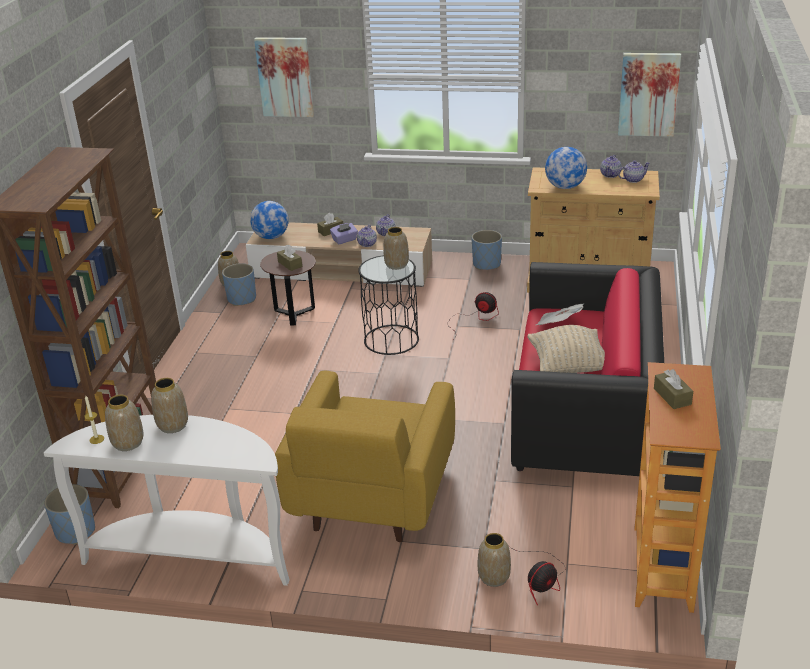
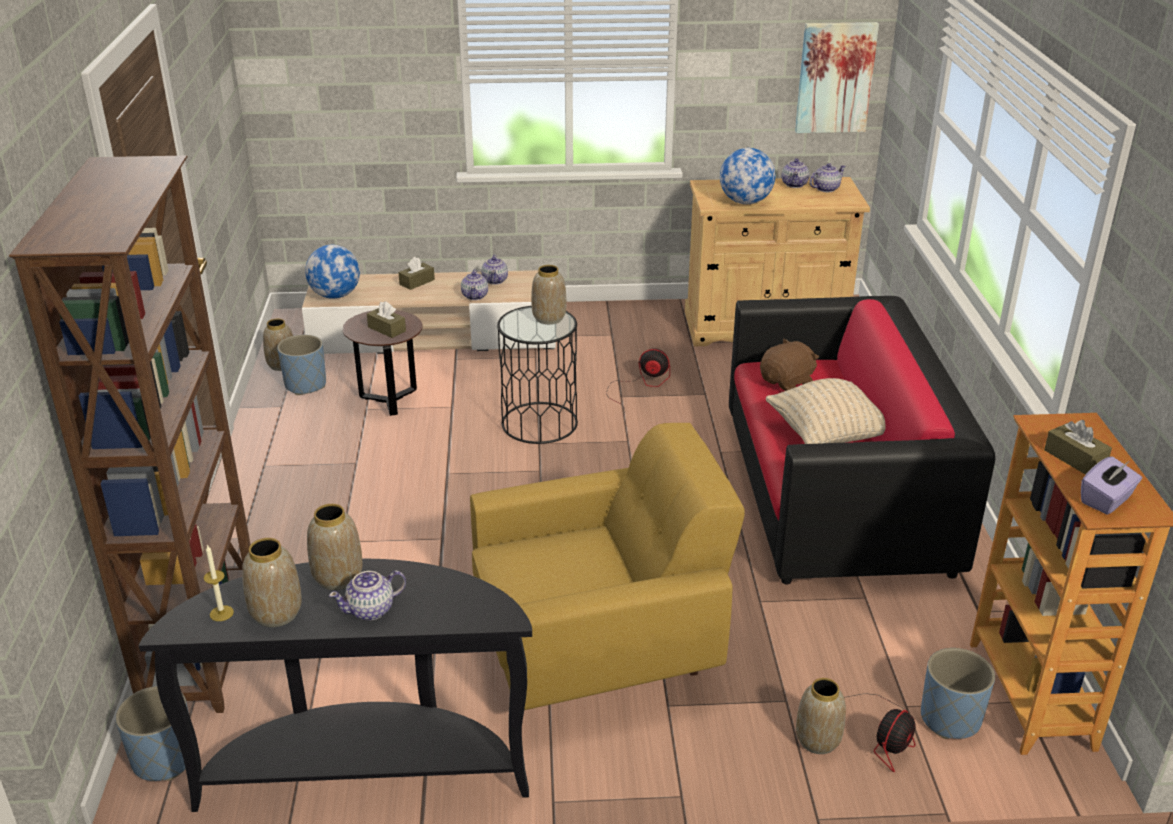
camera: 15 degrees left, 0 degrees up
(184, 447) = (371, 610): none -> teapot
(193, 554) = (366, 769): white console table -> black console table
(285, 77) = (342, 69): picture -> none
(344, 240) = (441, 293): purple tissue box -> purple tissue box (1106, 500)
(371, 497) = (599, 646): yellow armchair -> yellow armchair turned 105 degrees counterclockwise
(486, 264) = (626, 314): blue planter -> blue planter (950, 719)
(559, 325) = (787, 382): newspaper -> brown plush toy

